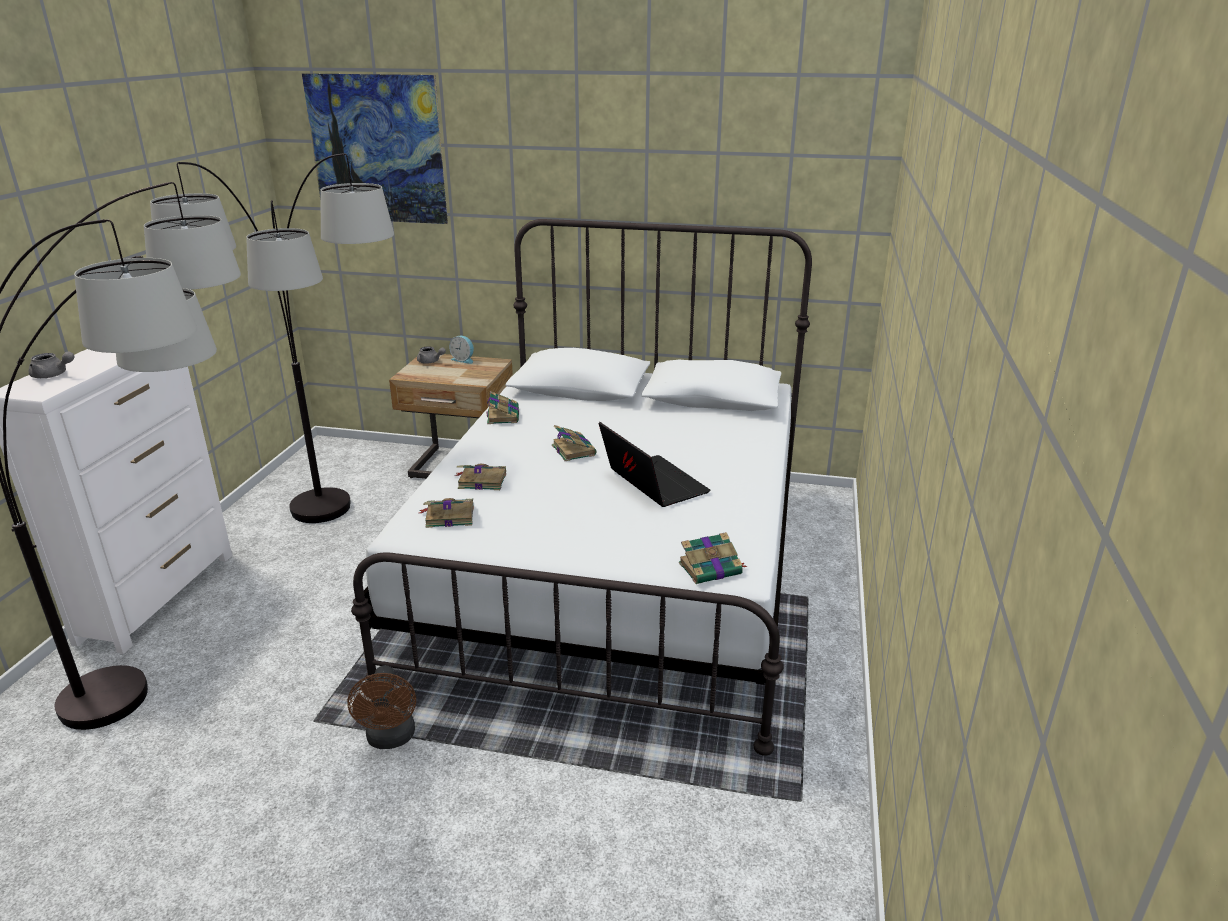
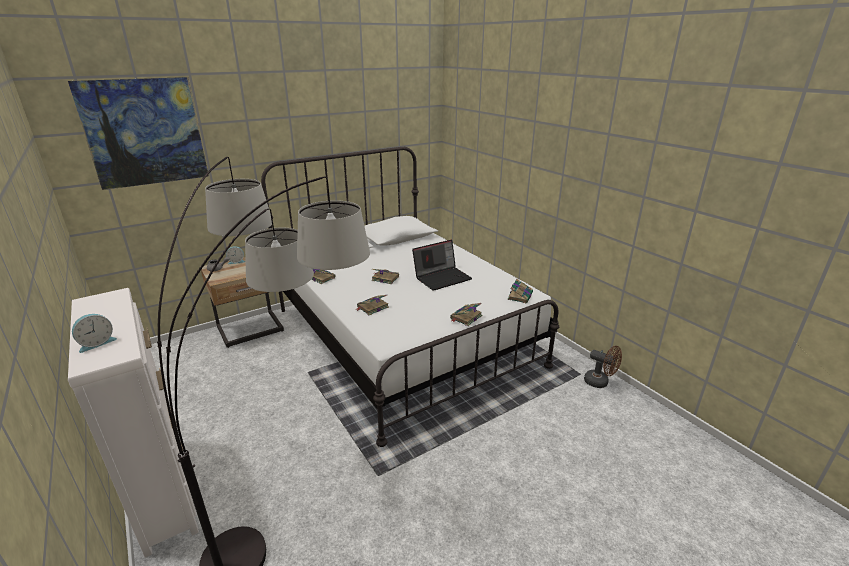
camera: 45 degrees left, 0 degrees up
(53, 375) = (96, 343): grey teapot -> alarm clock
(330, 543) = (236, 401): floor lamp -> none
(391, 739) = (424, 456): brown fan -> brown fan (600, 382)
(448, 516) = (390, 327): book -> book (465, 317)
(651, 484) = (442, 277): laptop -> laptop turned 135 degrees clockwise

